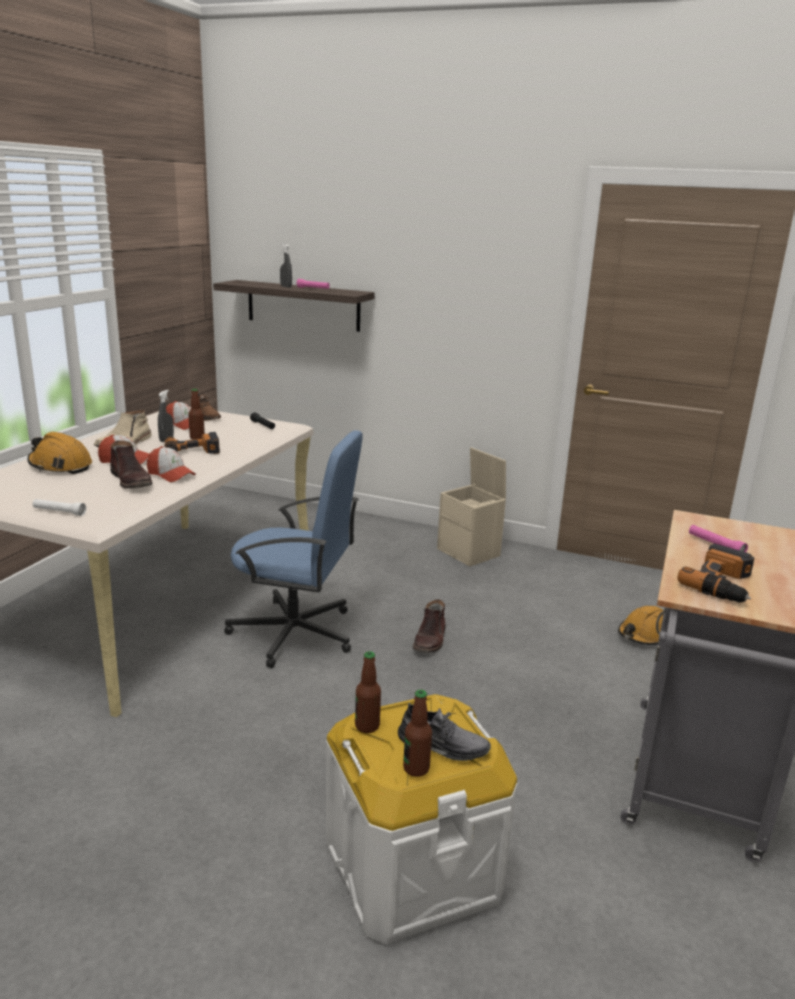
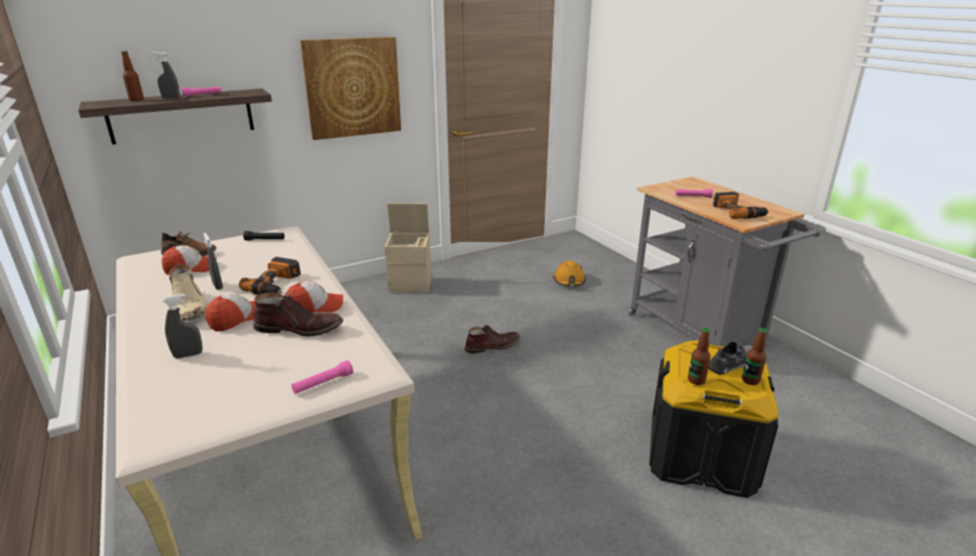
camera: 50 degrees left, 5 degrees up
(59, 512) = (323, 383): white flashlight -> pink flashlight
(60, 466) = (188, 355): orange hard hat -> grey spray bottle
(197, 438) = (241, 272): bottle -> bottle (136, 99)
(295, 633) = (415, 396): blue office chair -> none
(411, 867) = (700, 455): white storage box -> black storage box
(430, 639) = (492, 346): brown boot -> brown boot turned 75 degrees counterclockwise
(465, 307) = (352, 87): none -> picture

